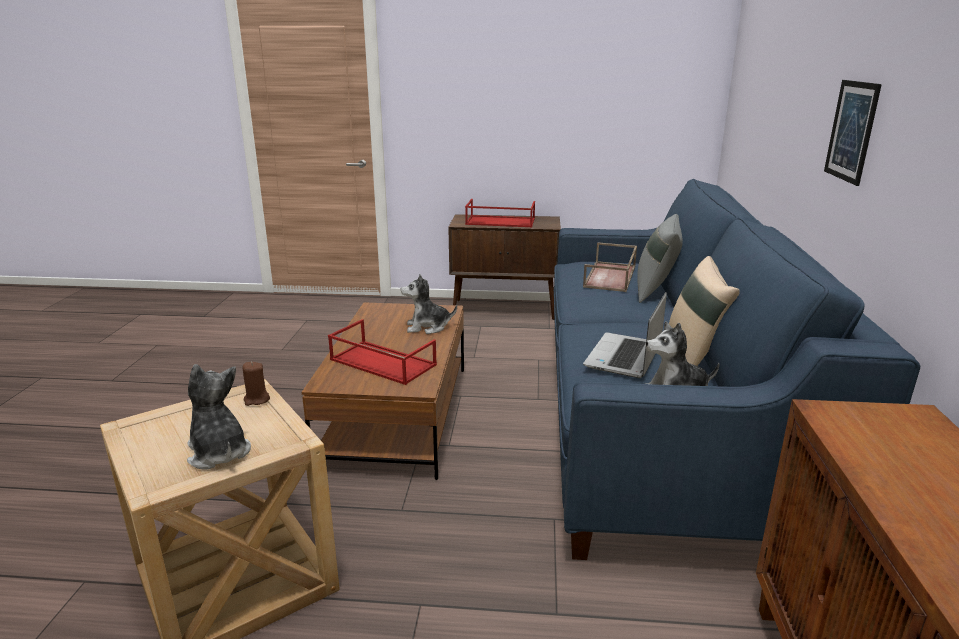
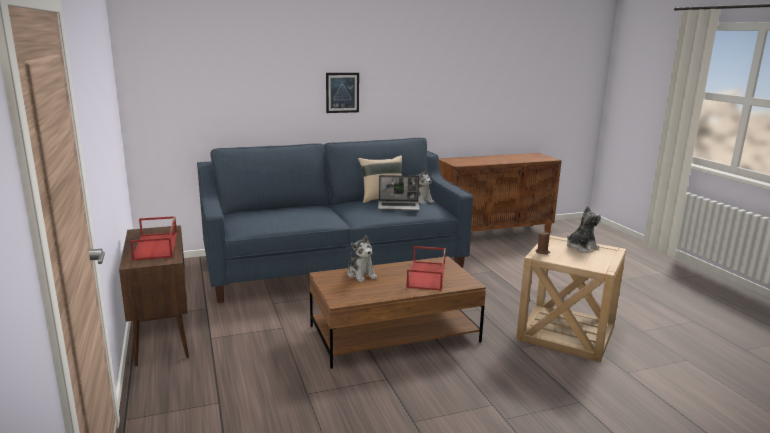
camera: 115 degrees left, 5 degrees down
(218, 453) = (581, 248): plush toy -> plush toy turned 150 degrees counterclockwise
(611, 277) = (276, 215): brown tray -> none
(656, 291) = (293, 207): grey pillow -> none

